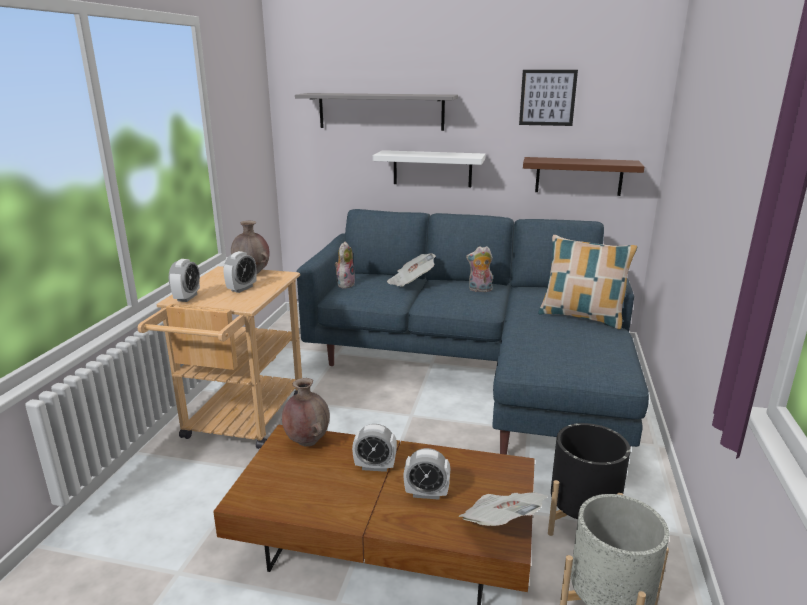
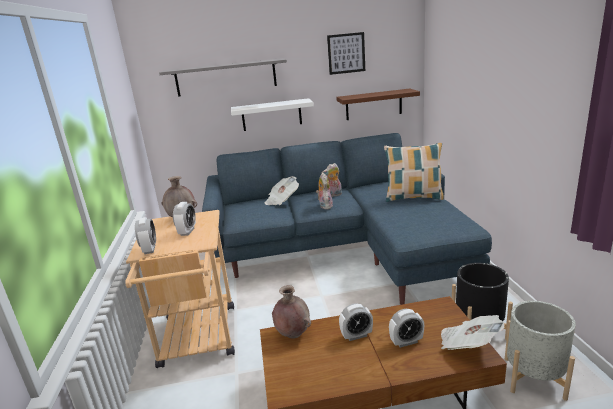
camera: 20 degrees left, 0 degrees up
(345, 284) = (234, 213): plush toy -> plush toy (324, 206)

